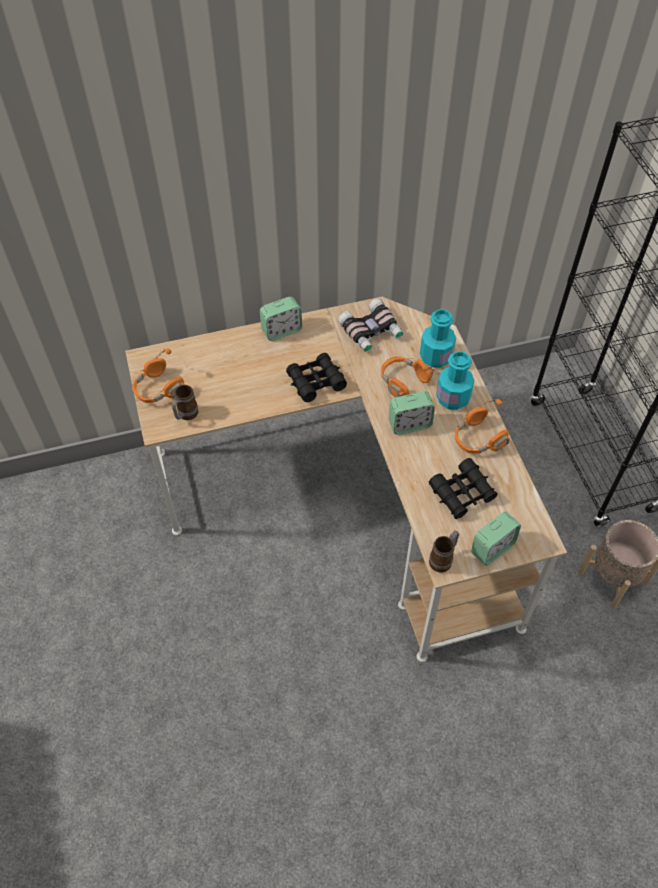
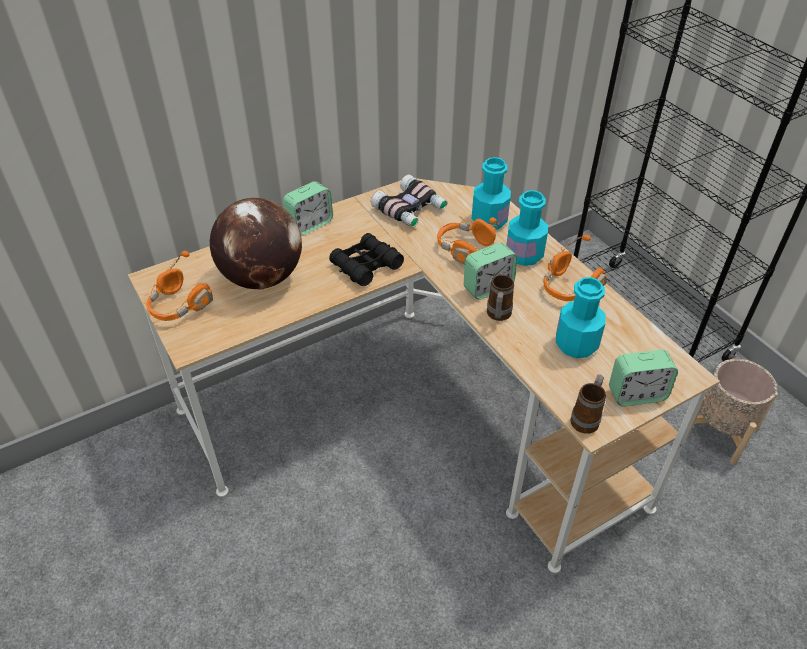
camera: 15 degrees left, 10 degrees down
(185, 415) = (220, 327): mug -> mug (498, 316)
(229, 376) = (262, 277): none -> globe
(462, 493) = (576, 344): black binoculars -> turquoise bottle
(492, 548) = (636, 394): alarm clock -> alarm clock turned 45 degrees clockwise

